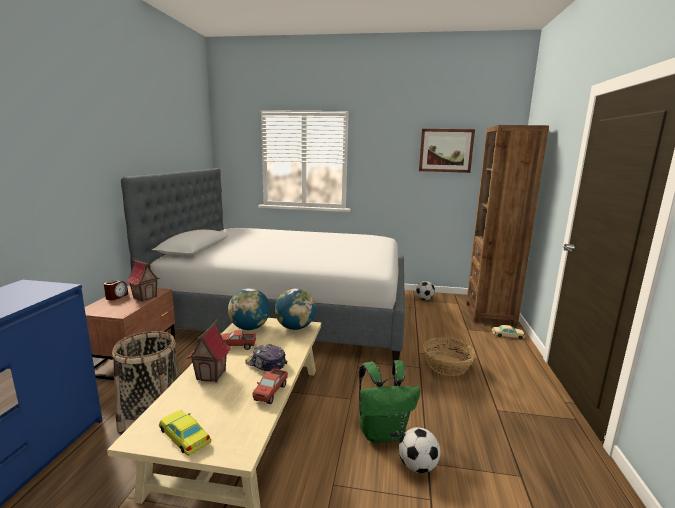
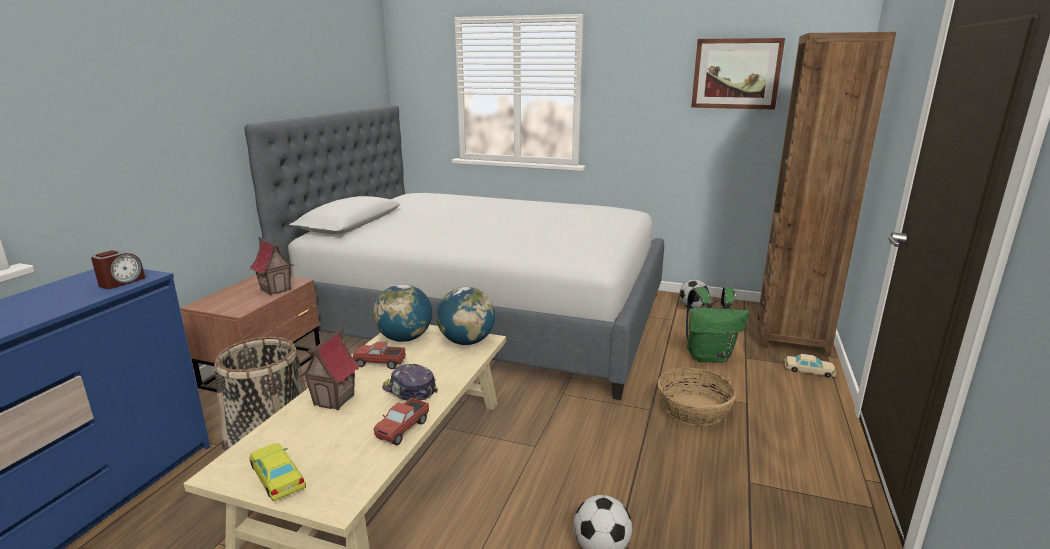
camera: 10 degrees right, 5 degrees up
(116, 296) = (241, 287): alarm clock -> alarm clock (121, 282)
(383, 432) = (566, 497): green backpack -> green backpack (709, 356)

